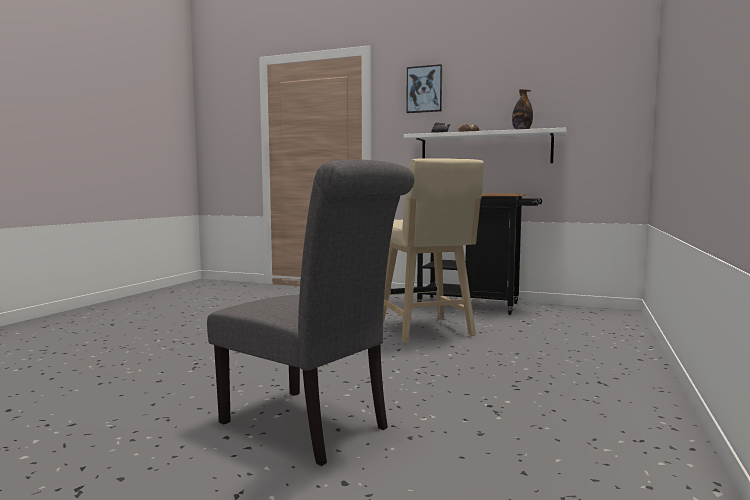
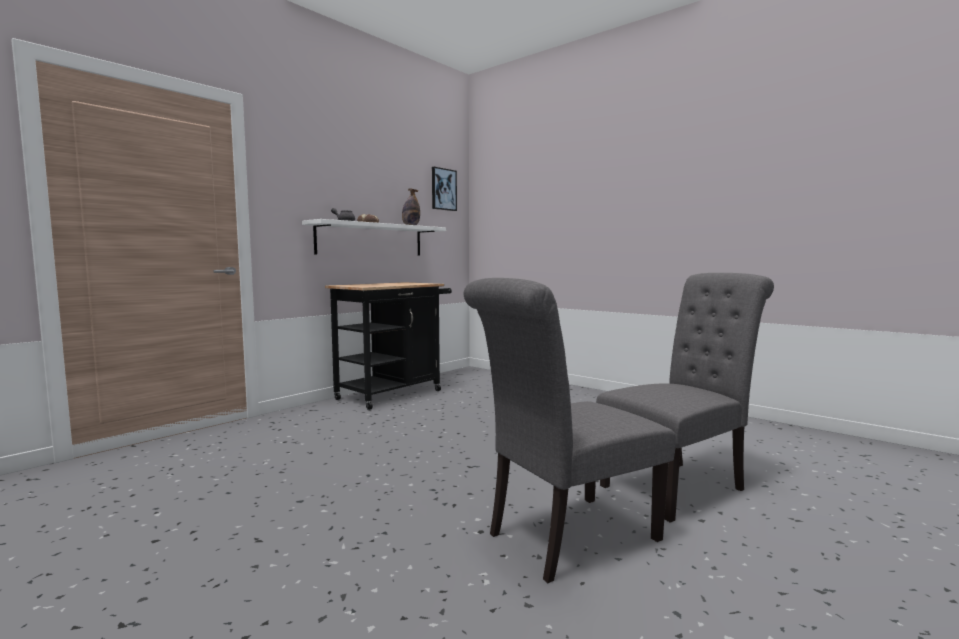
camera: 70 degrees left, 0 degrees up
(185, 386) = (564, 538): none -> grey chair
(424, 89) = (312, 167): picture -> picture (443, 189)
(426, 331) = (457, 420): beige stool -> none

